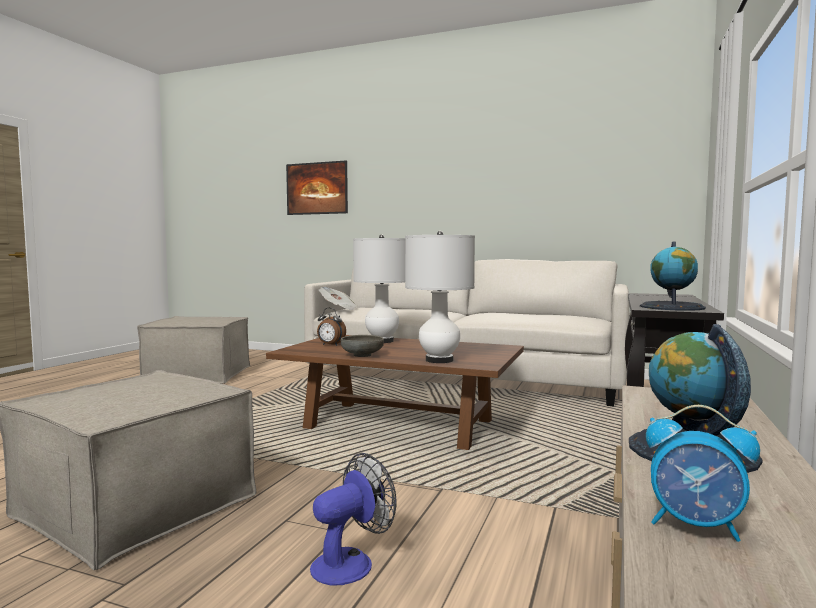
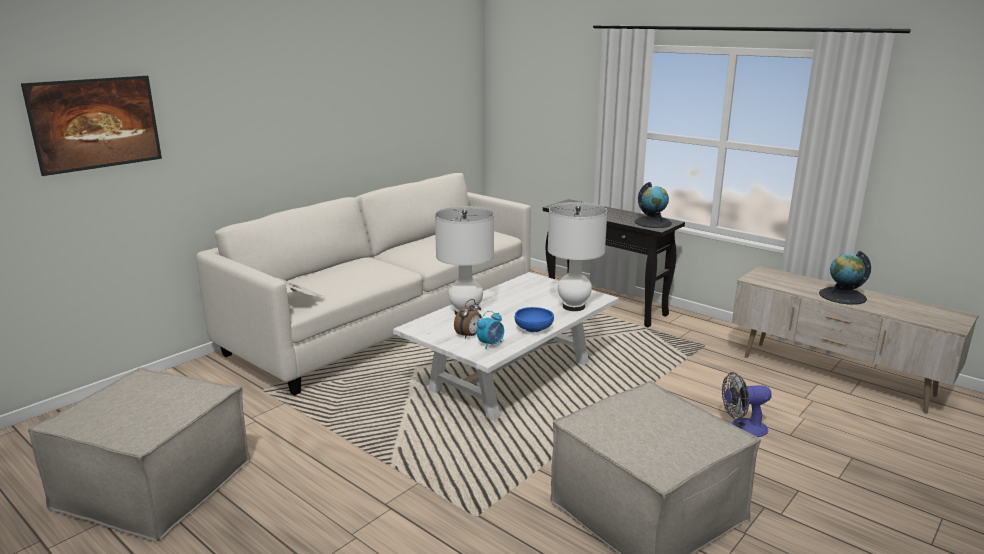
camera: 70 degrees left, 15 degrees up
(351, 562) = (743, 428): fan -> fan turned 75 degrees counterclockwise
(362, 355) = (533, 329): grey bowl -> blue bowl
(399, 424) = (511, 376): brown coffee table -> white coffee table
(696, 526) = (909, 314): alarm clock -> alarm clock (491, 344)

